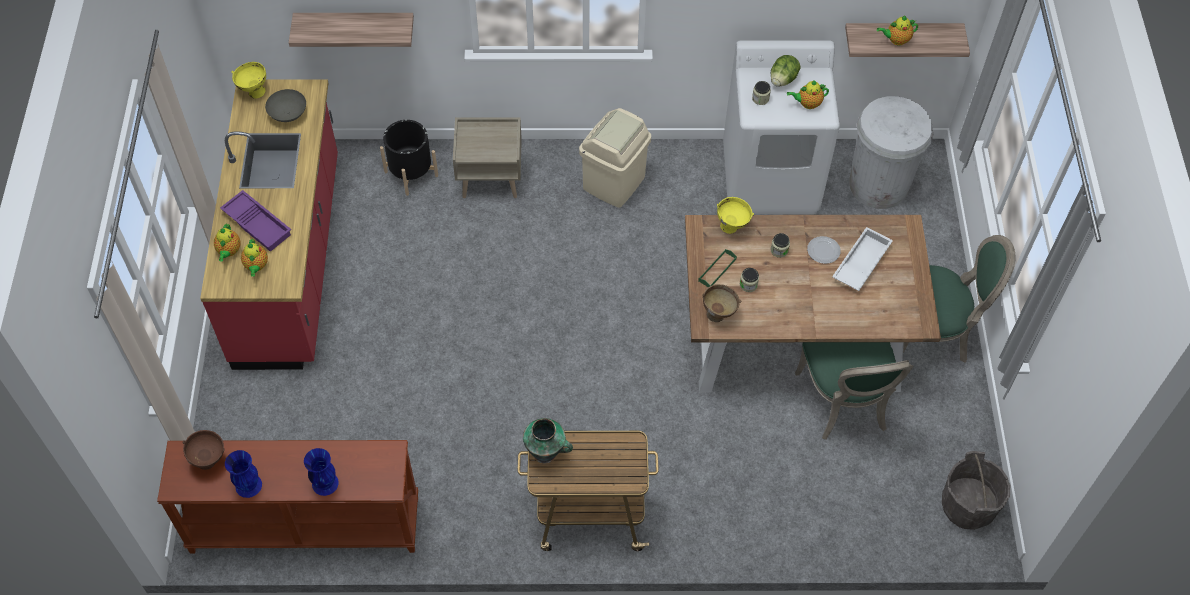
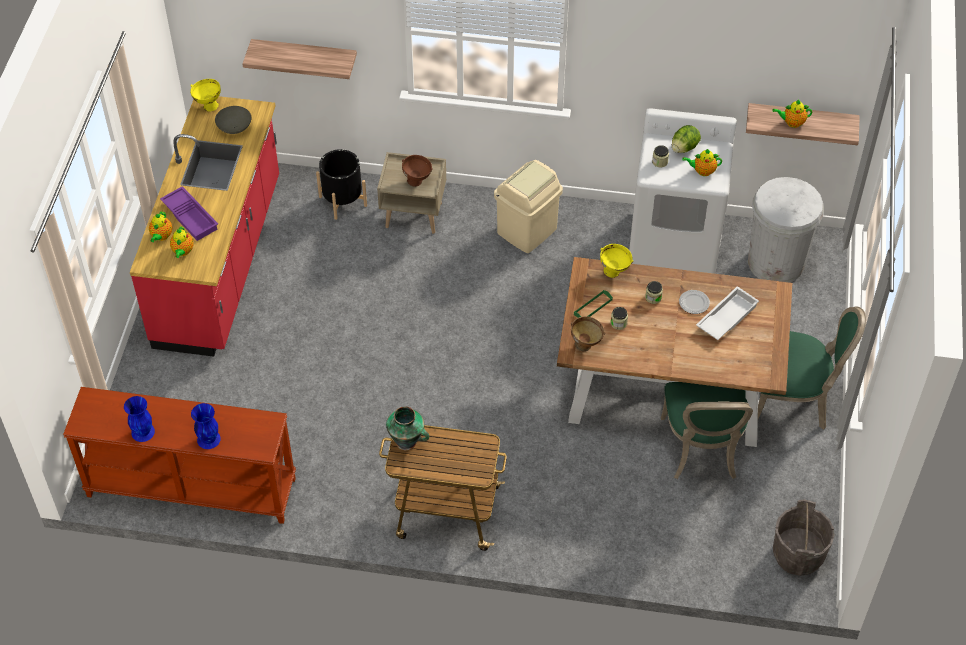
camera: 10 degrees right, 5 degrees down
(210, 461) = (114, 408): brown bowl -> brown bowl (418, 182)

